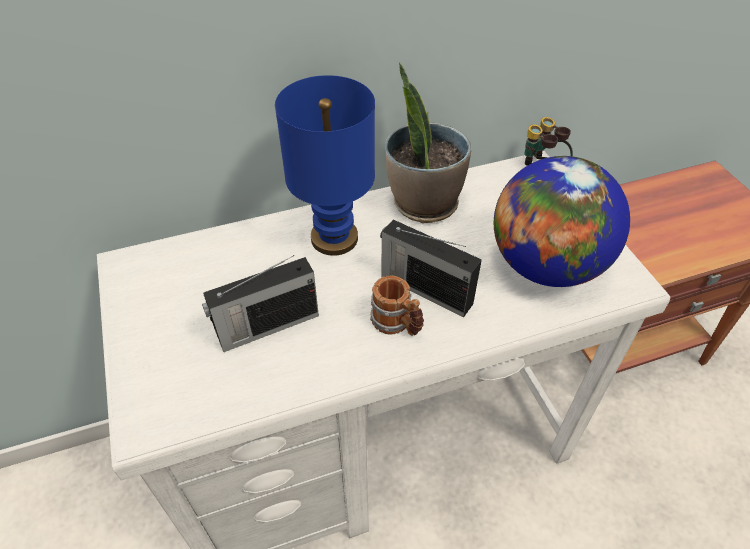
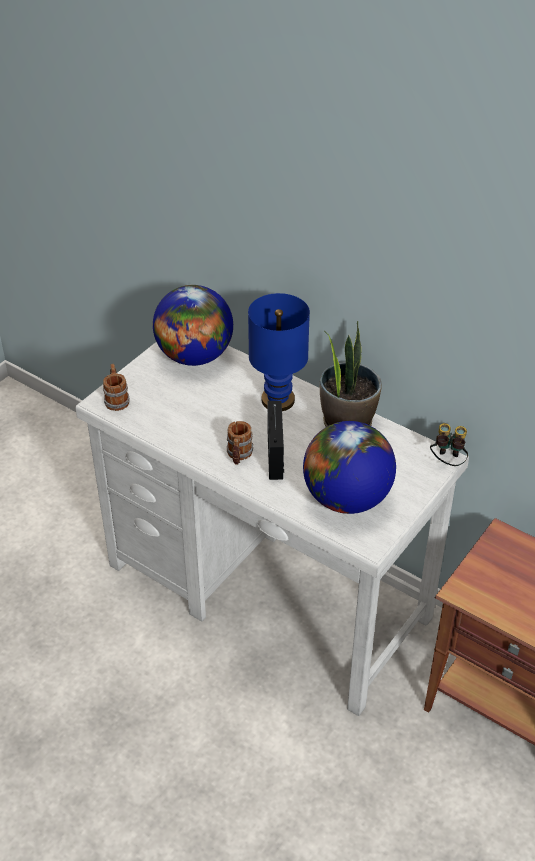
camera: 55 degrees right, 5 degrees down
(158, 402) = (116, 399): none -> mug
(175, 271) = (194, 356): none -> globe
(266, 326) = (191, 408): radio -> none

